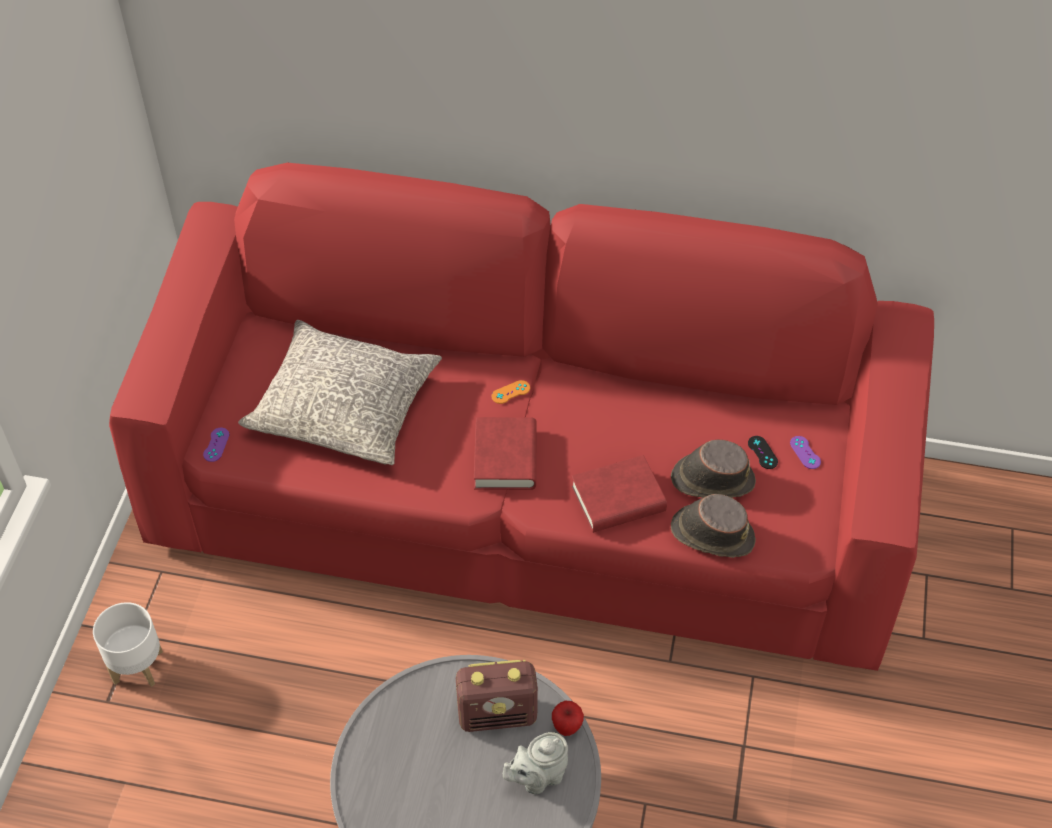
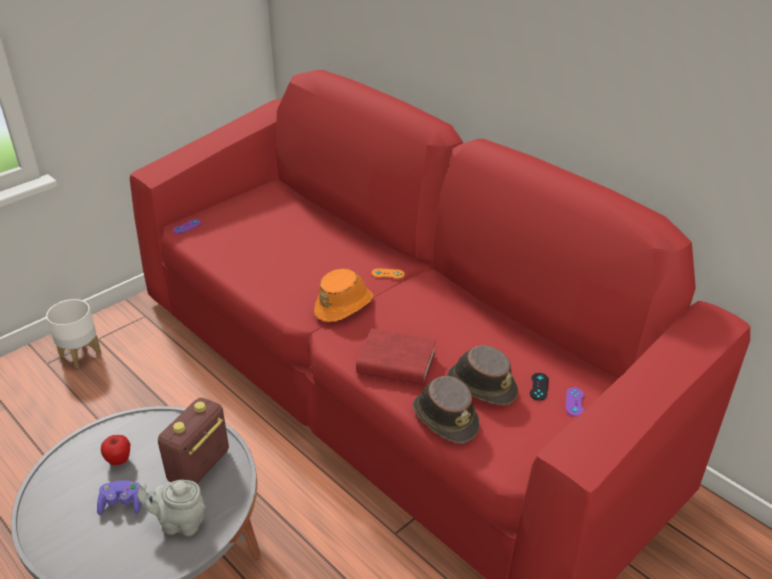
camera: 35 degrees right, 15 degrees down
(345, 407) = (279, 241): grey pillow -> none
(465, 795) = (122, 504): none -> purple game controller
(498, 714) = (199, 467): radio -> radio turned 90 degrees clockwise
(505, 458) = (345, 306): red book -> orange hat
(567, 727) = (233, 502): apple -> apple (119, 460)

